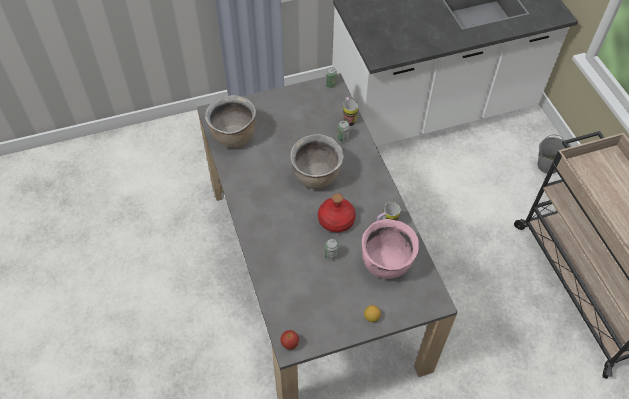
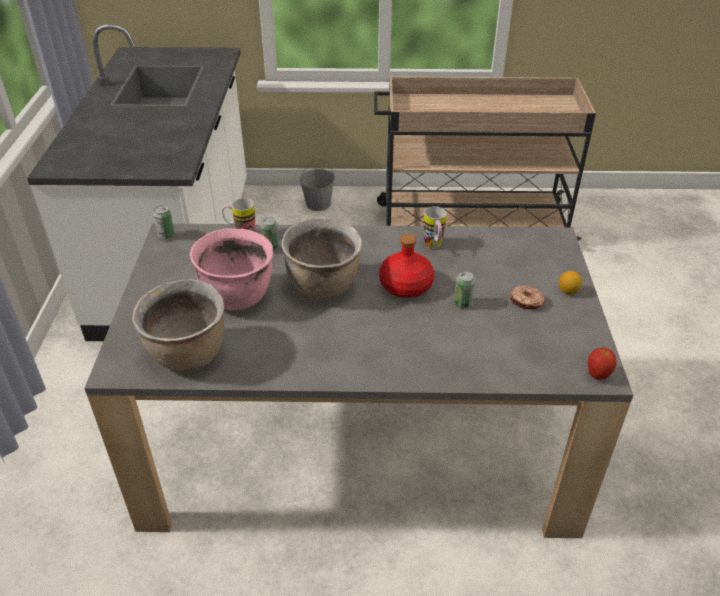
camera: 70 degrees left, 15 degrees down
(348, 293) = (526, 302): none -> donut
(386, 264) = (491, 260): pink cooking pot -> pink cooking pot (238, 297)

